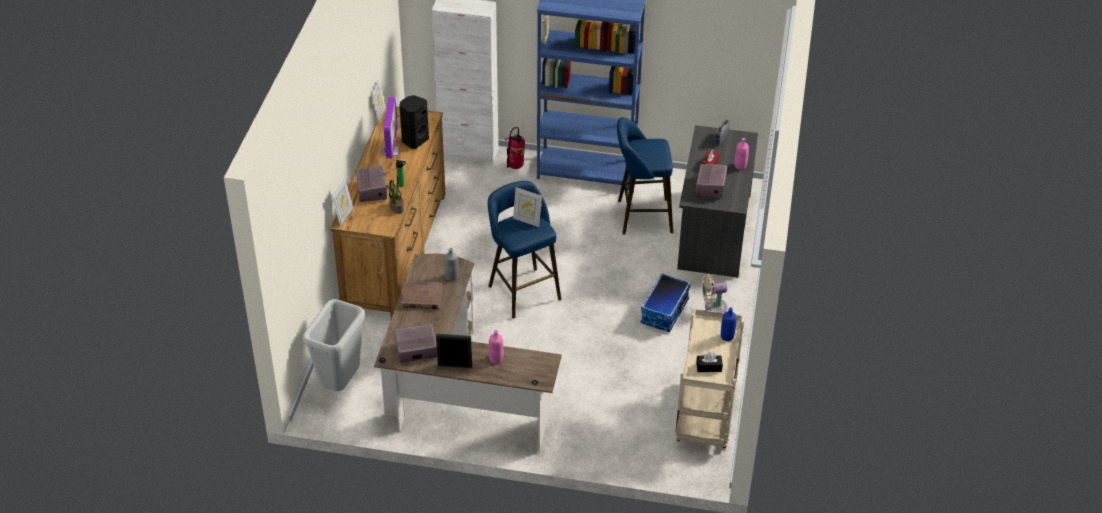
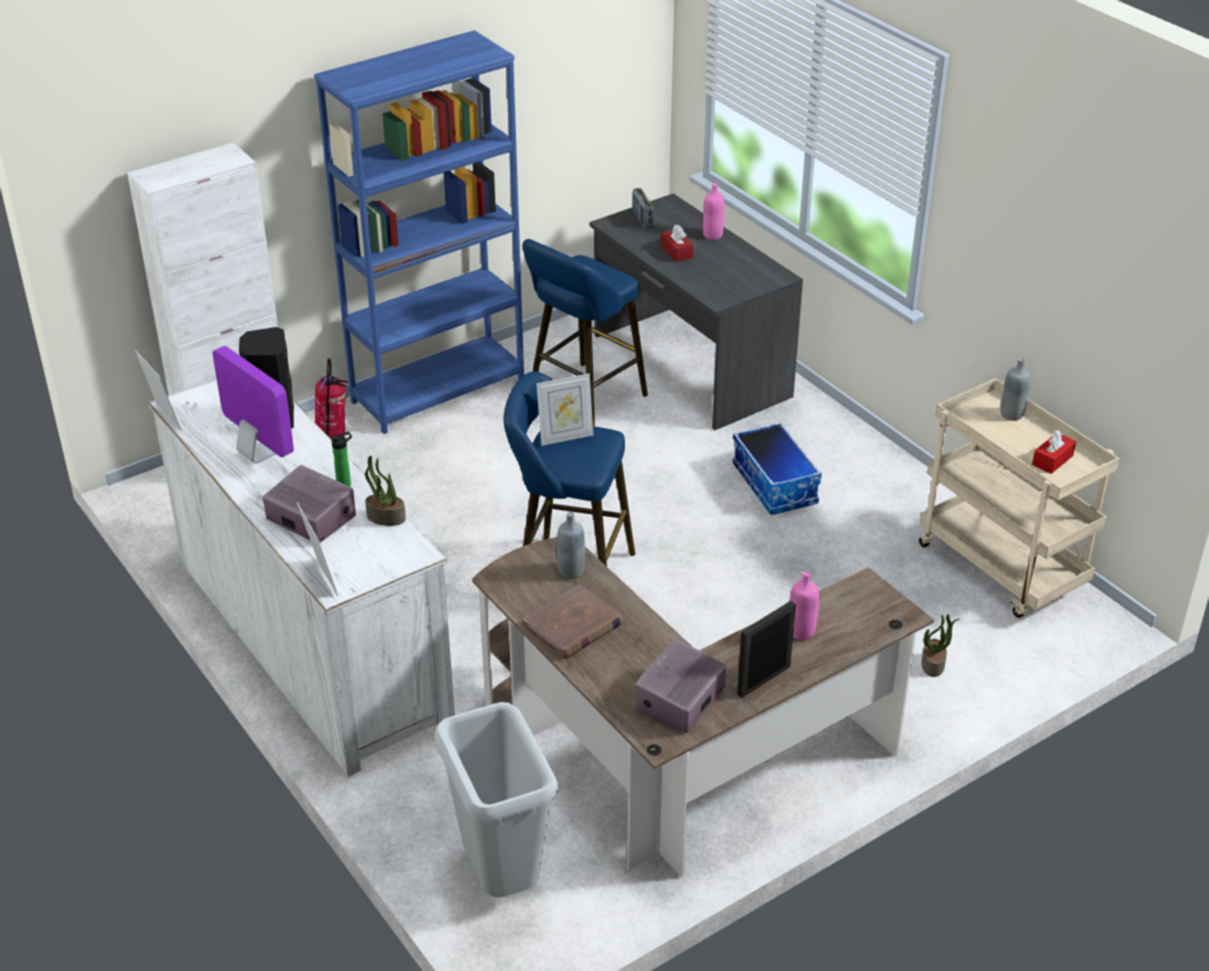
camera: 45 degrees left, 5 degrees down
(395, 250) = (312, 640): brown dresser -> white dresser
(609, 431) = (933, 664): none -> potted plant
(709, 367) = (1052, 460): black tissue box -> red tissue box
(710, 186) = (717, 273): radio -> none
(713, 307) = (818, 445): beige fan -> none
(727, 336) = (1011, 414): blue bottle -> grey bottle

